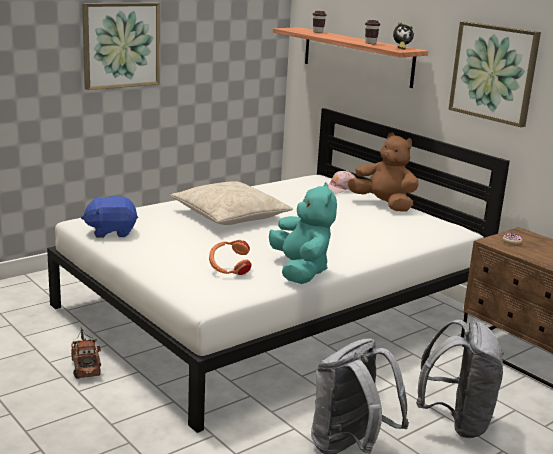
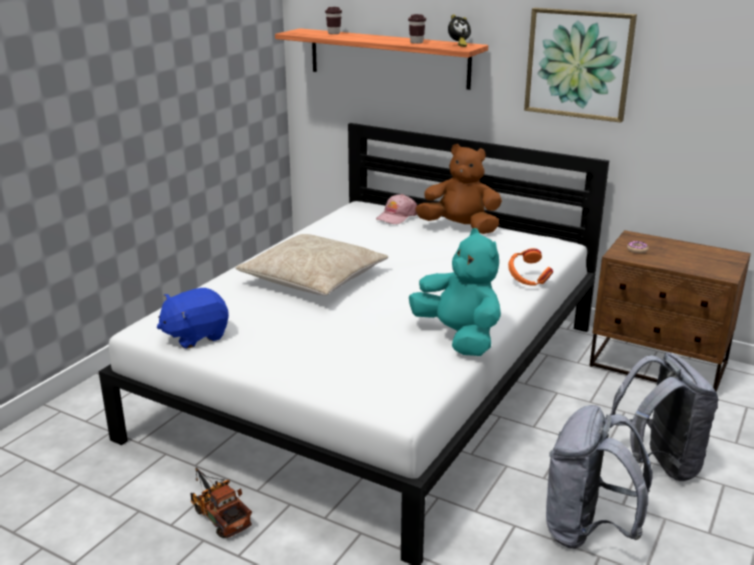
camera: 20 degrees left, 5 degrees up
(121, 45) = (114, 82): picture -> none
(229, 271) = (384, 357): orange headphones -> orange headphones (527, 282)

